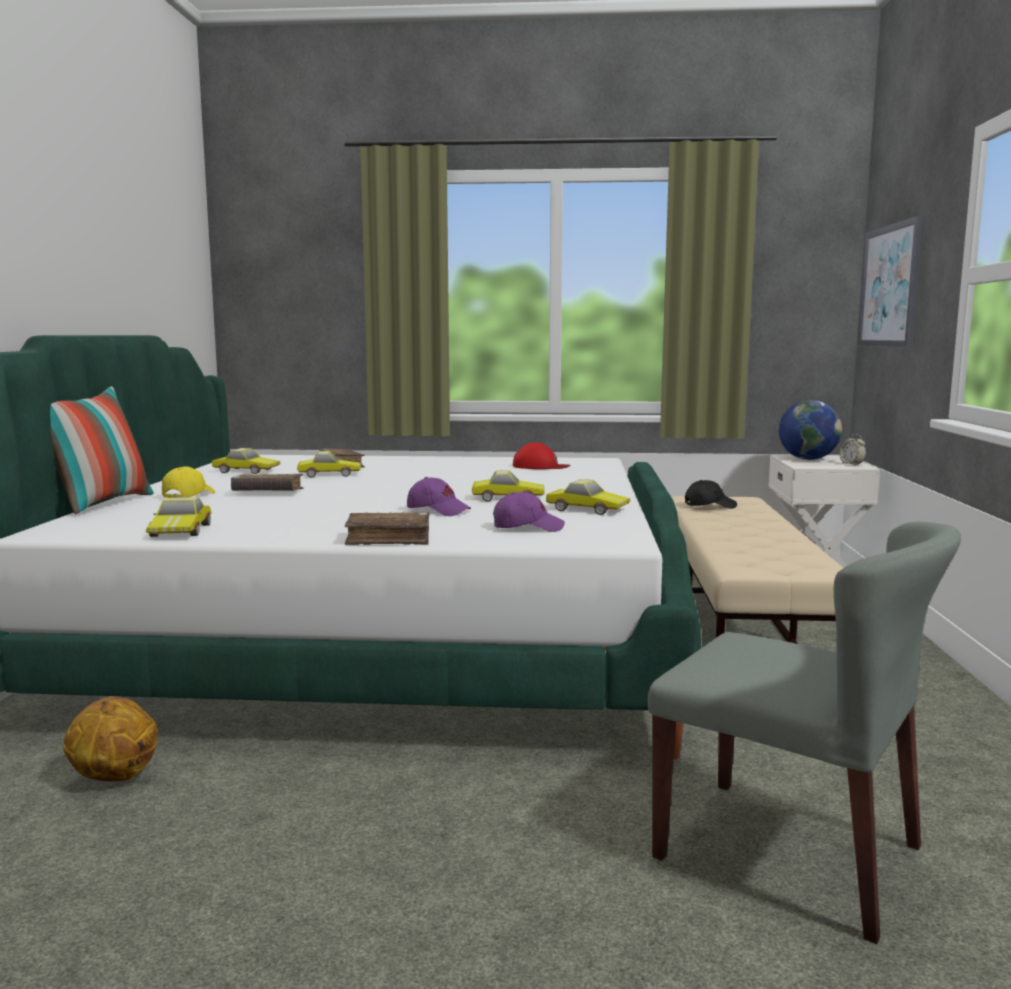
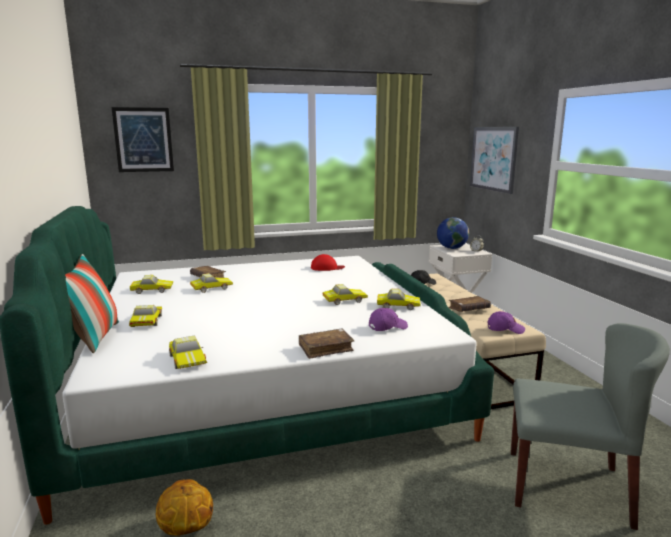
camera: 20 degrees left, 5 degrees up
(188, 496) = (145, 321): yellow cap -> toy car
(267, 492) = (195, 311): brown book -> brown book (469, 309)
(293, 260) = (143, 140): none -> picture
(438, 510) = (321, 317): purple cap -> purple cap (505, 329)

